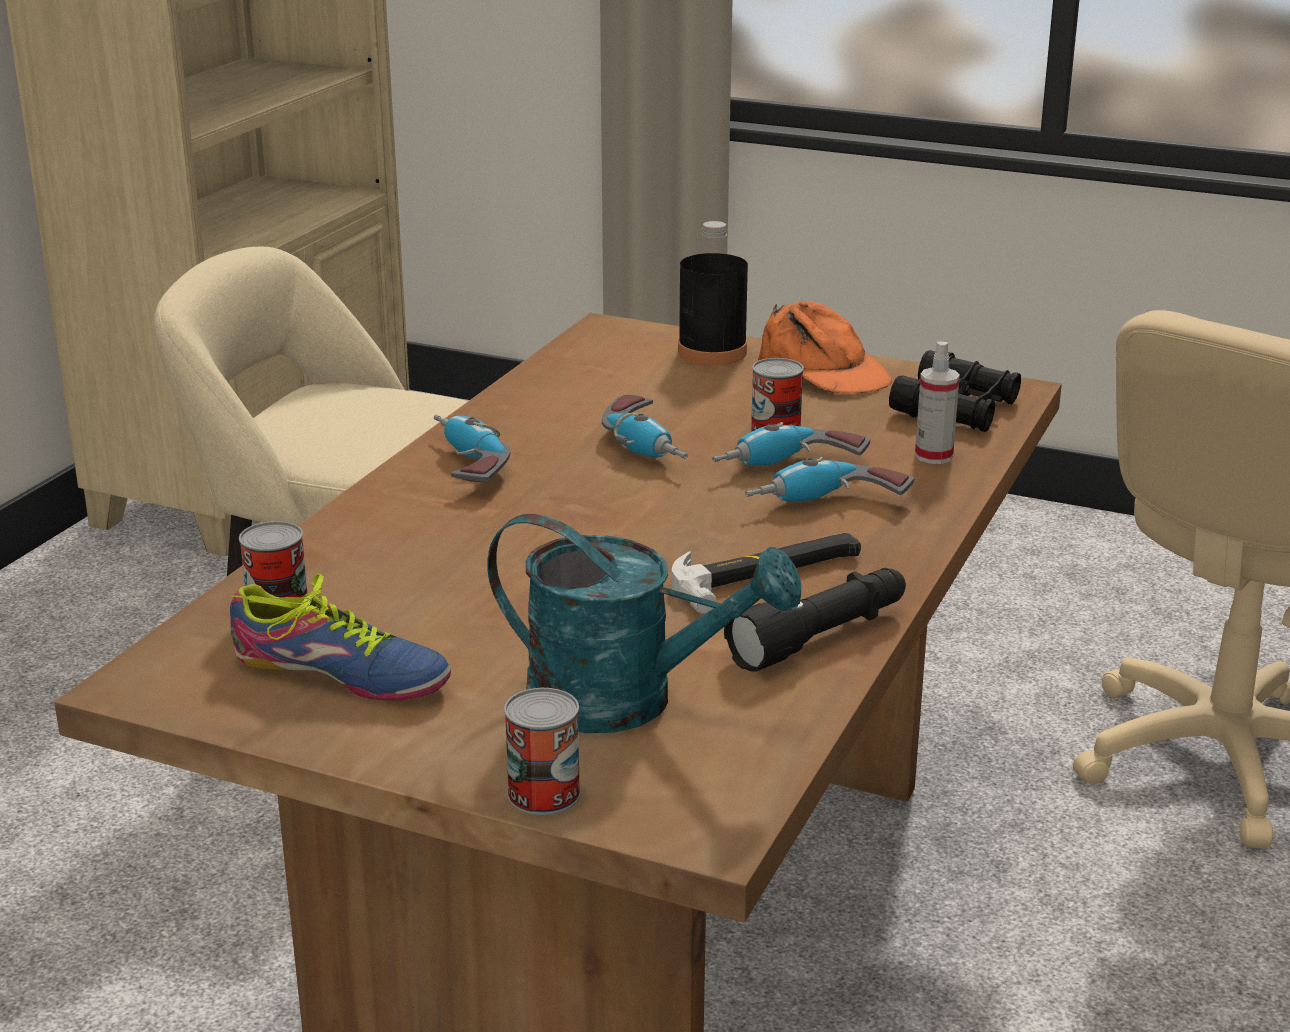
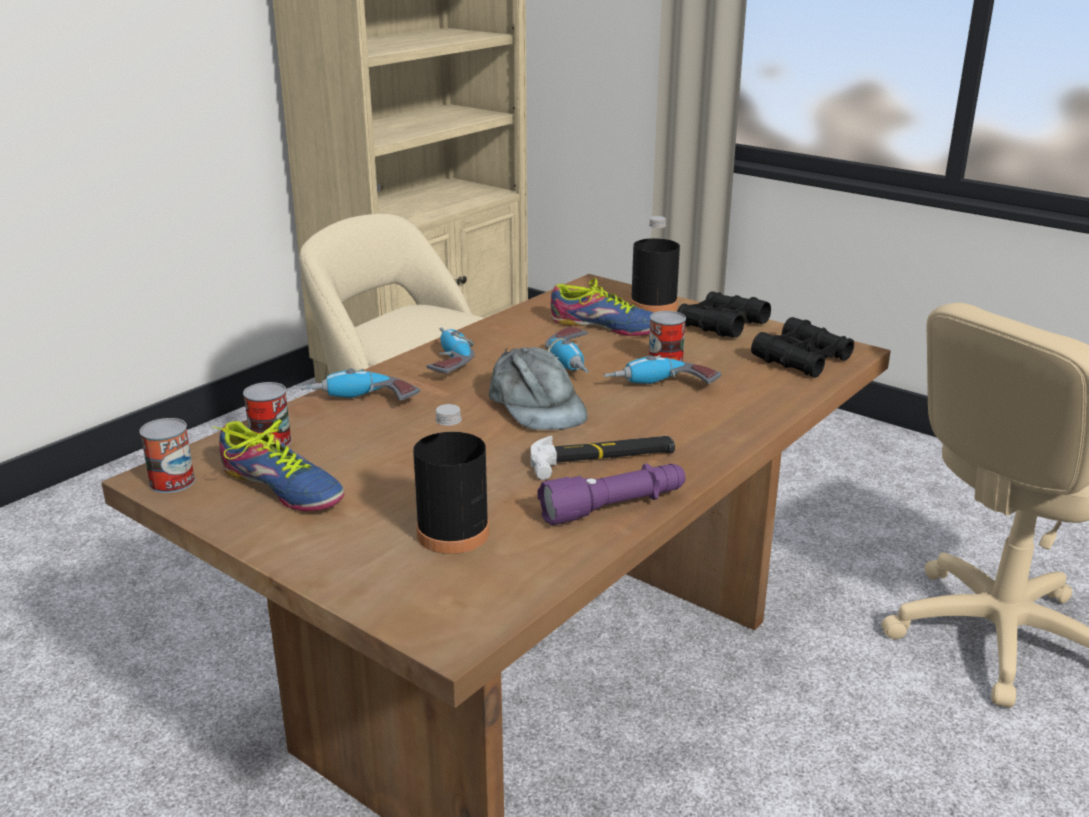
camera: 15 degrees right, 0 degrees up
(544, 794) = (357, 590): can -> can (172, 482)
(626, 701) = (453, 533): turquoise watering can -> black bottle
(633, 513) = (536, 405): none -> grey cap
(663, 389) = (606, 326): none -> shoe
(821, 637) = (614, 507): black flashlight -> purple flashlight
(822, 371) = (722, 325): orange cap -> black binoculars
(828, 505) = (673, 416): power drill -> power drill (361, 402)
(933, 456) = (768, 390): spray bottle -> none

